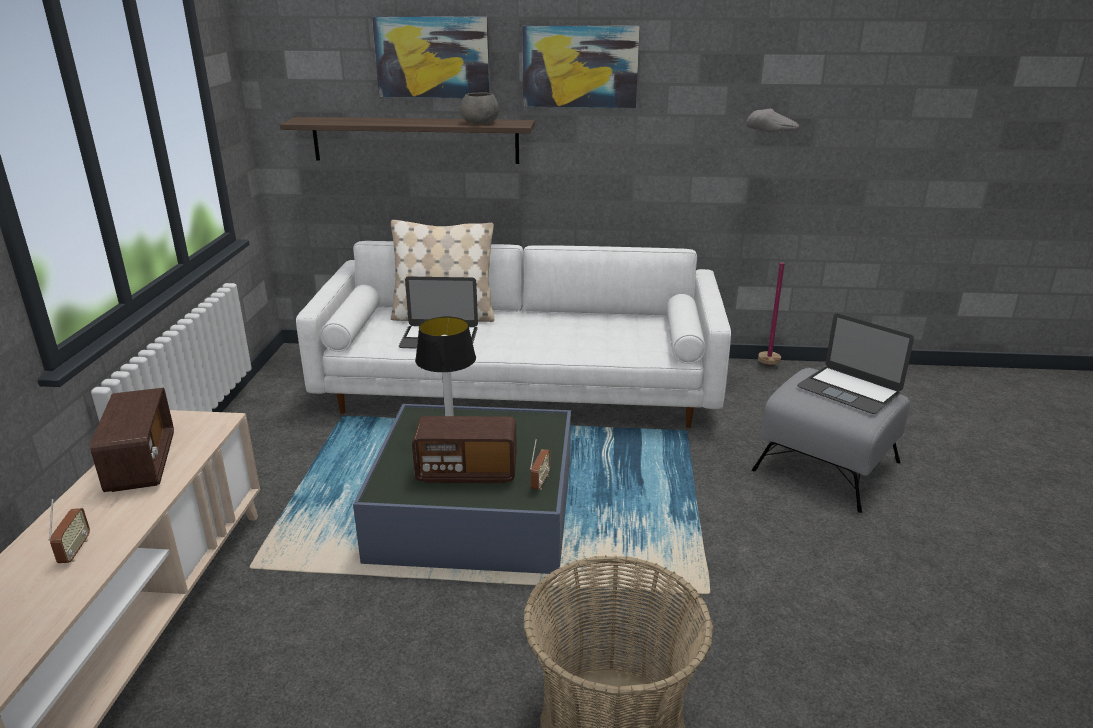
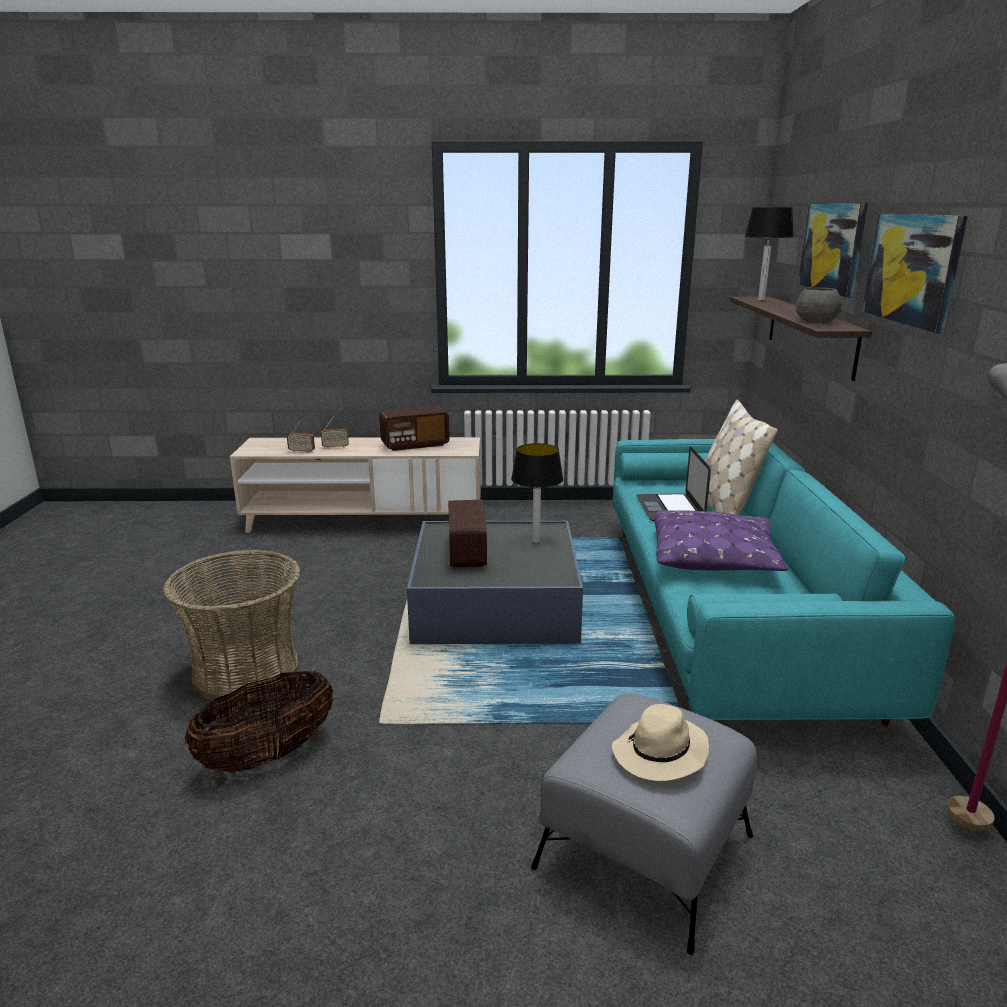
camera: 85 degrees right, 5 degrees down
(323, 120) = (761, 300): none -> table lamp
(520, 387) = (726, 610): white sofa -> turquoise sofa
(540, 482) = (455, 580): radio -> radio (301, 451)
(556, 336) = (714, 557): none -> purple pillow
(776, 677) = (268, 755): none -> basket
(849, 390) = (660, 754): laptop -> beige hat

